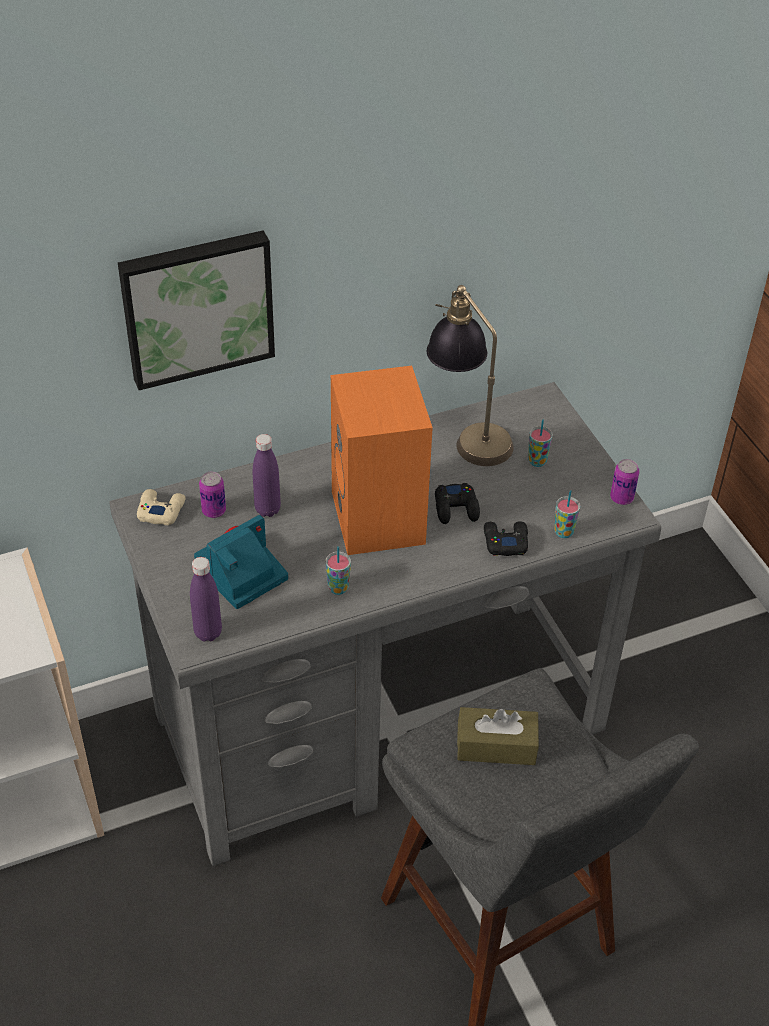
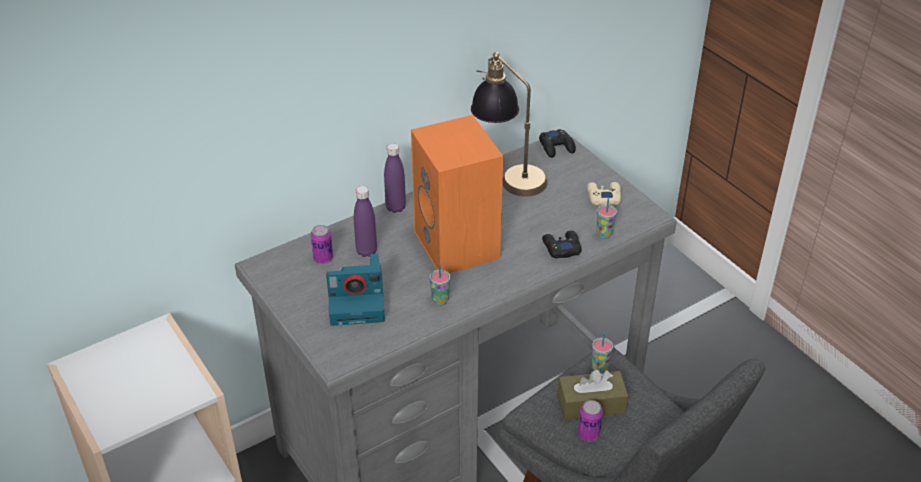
camera: 10 degrees left, 5 degrees down
(161, 510) = (279, 264): beige game controller -> beige game controller (603, 197)
(197, 306) = (295, 88): picture -> none
(208, 633) = (344, 350): purple bottle -> purple bottle (395, 207)
(240, 574) = (358, 302): camera -> camera turned 135 degrees counterclockwise
(456, 508) = (516, 229): black game controller -> black game controller (556, 147)
(537, 461) = (568, 187): cup -> cup (599, 368)
(621, 498) = (640, 204): can -> can (588, 434)

